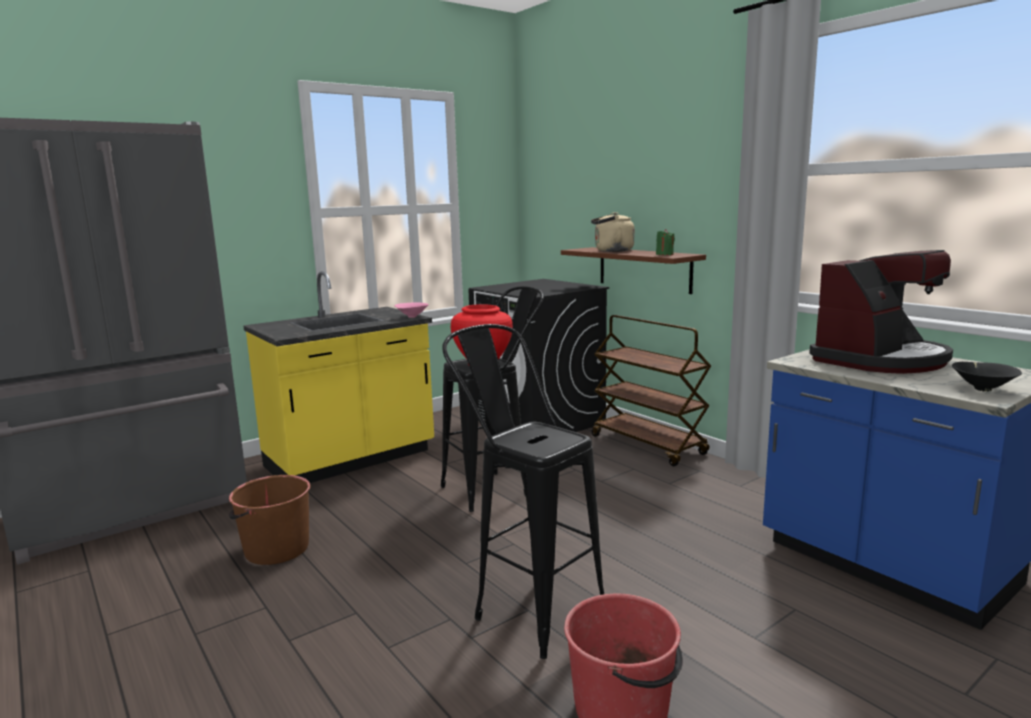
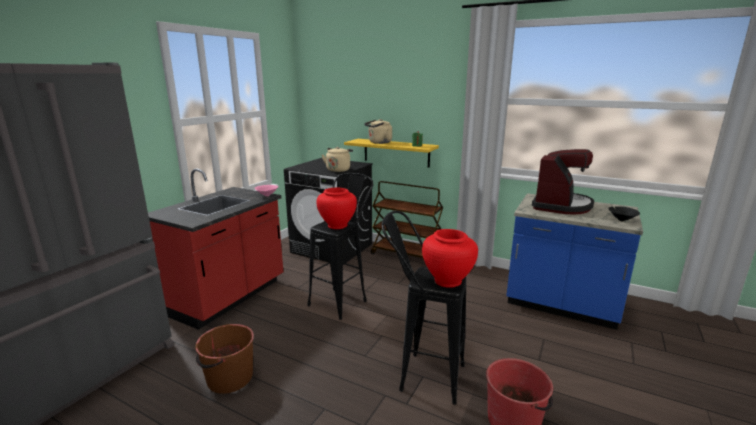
camera: 25 degrees left, 5 degrees up
(351, 460) = (228, 298): yellow counter -> red counter
(542, 291) = (338, 170): none -> beige kettle
(549, 442) = (448, 281): none -> red vase
(644, 269) = (396, 152): brown shelf -> yellow shelf

